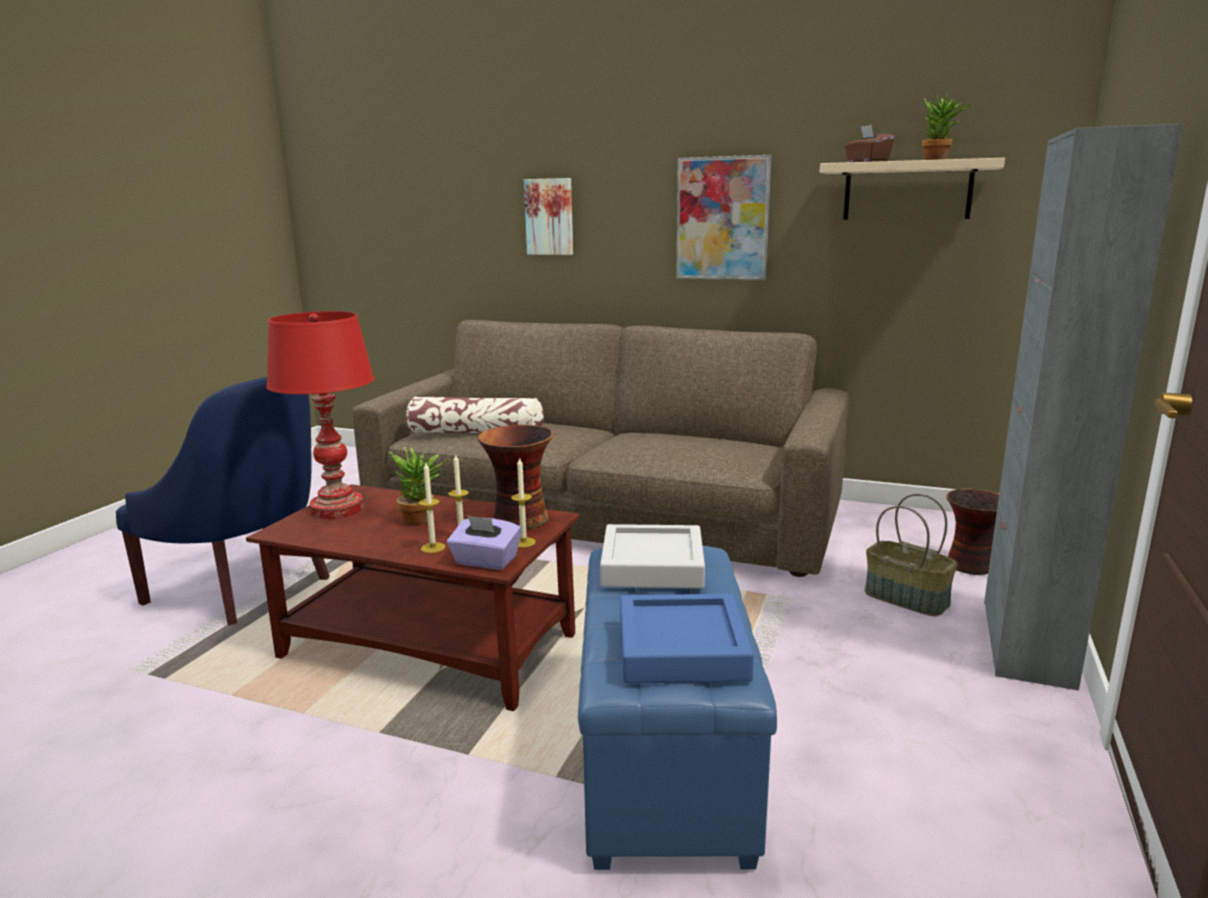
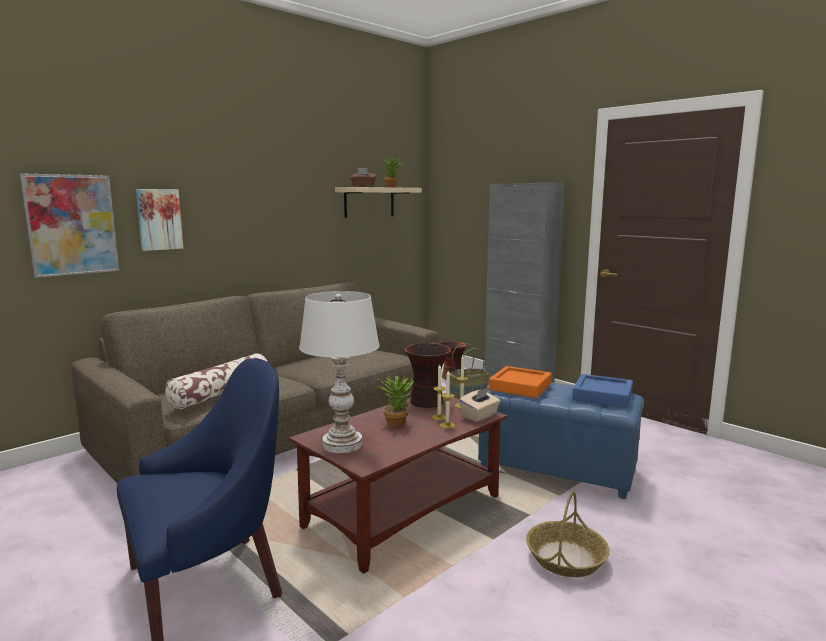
camera: 65 degrees left, 5 degrees down
(337, 509) = (342, 444): red table lamp -> white table lamp
(347, 816) = (566, 558): none -> basket
(485, 561) = (479, 416): purple tissue box -> beige tissue box
(652, 566) = (520, 387): grey tray -> orange tray
(722, 218) = (284, 218): picture -> picture (71, 225)

